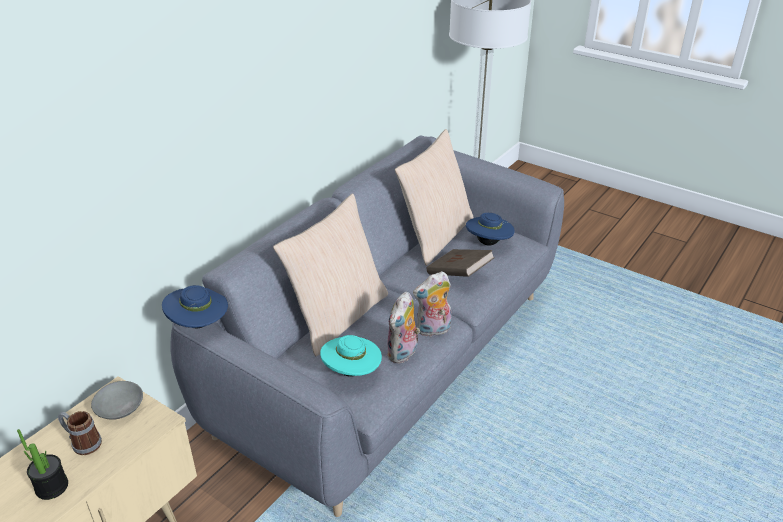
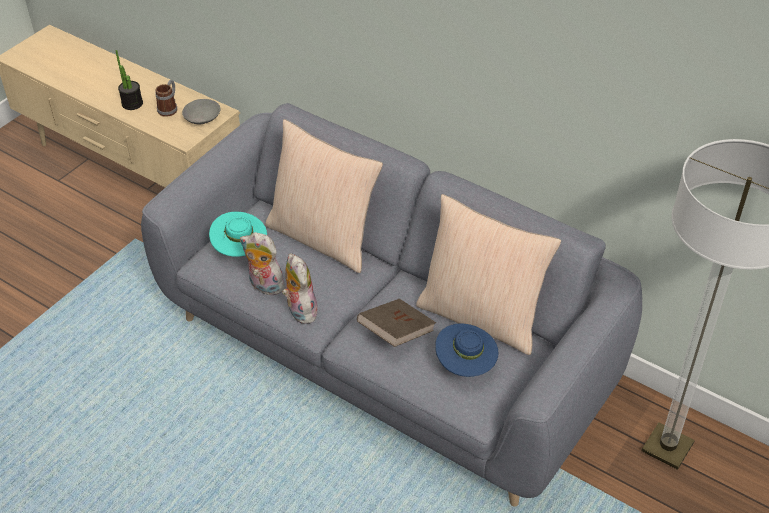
camera: 90 degrees right, 10 degrees up
(199, 324) = (256, 125): blue hat -> none

